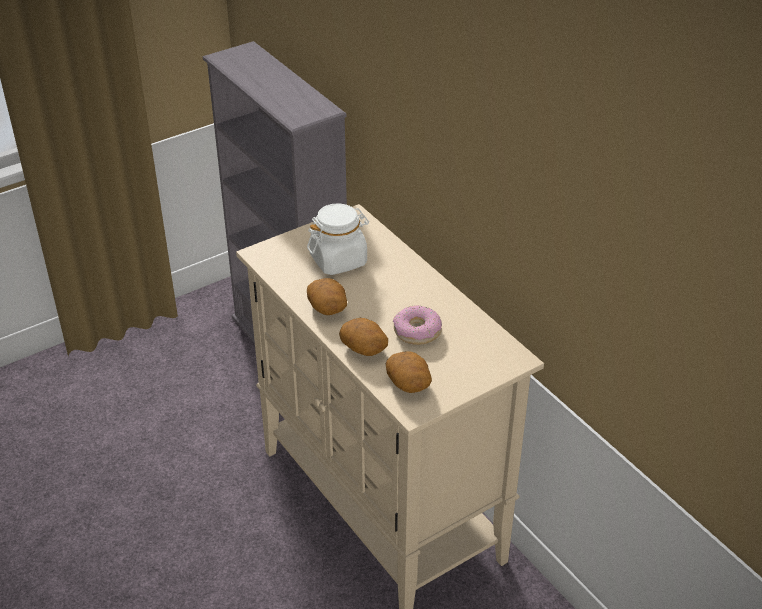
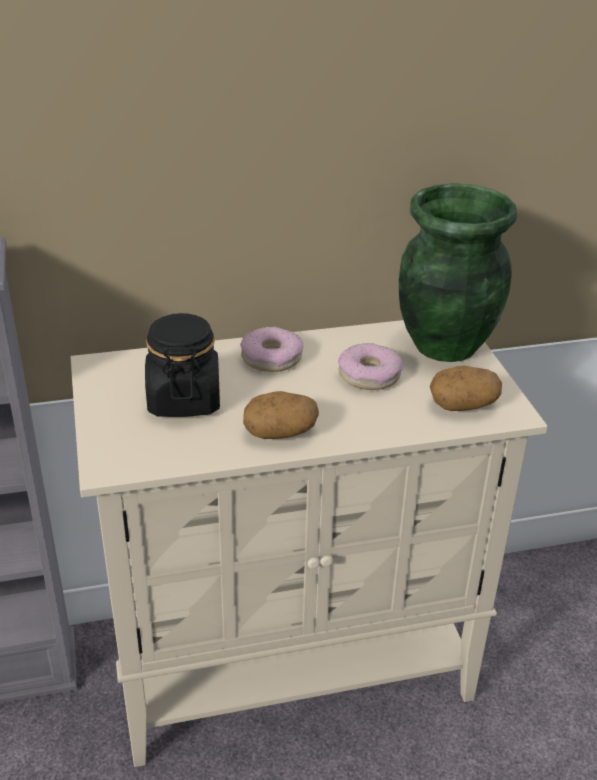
camera: 70 degrees left, 5 degrees down
(338, 260) = (184, 399): white jar -> black jar
(364, 348) = (381, 421): potato -> none
(409, 282) = (271, 358): none -> donut
(483, 360) = (443, 345): none -> green vase

